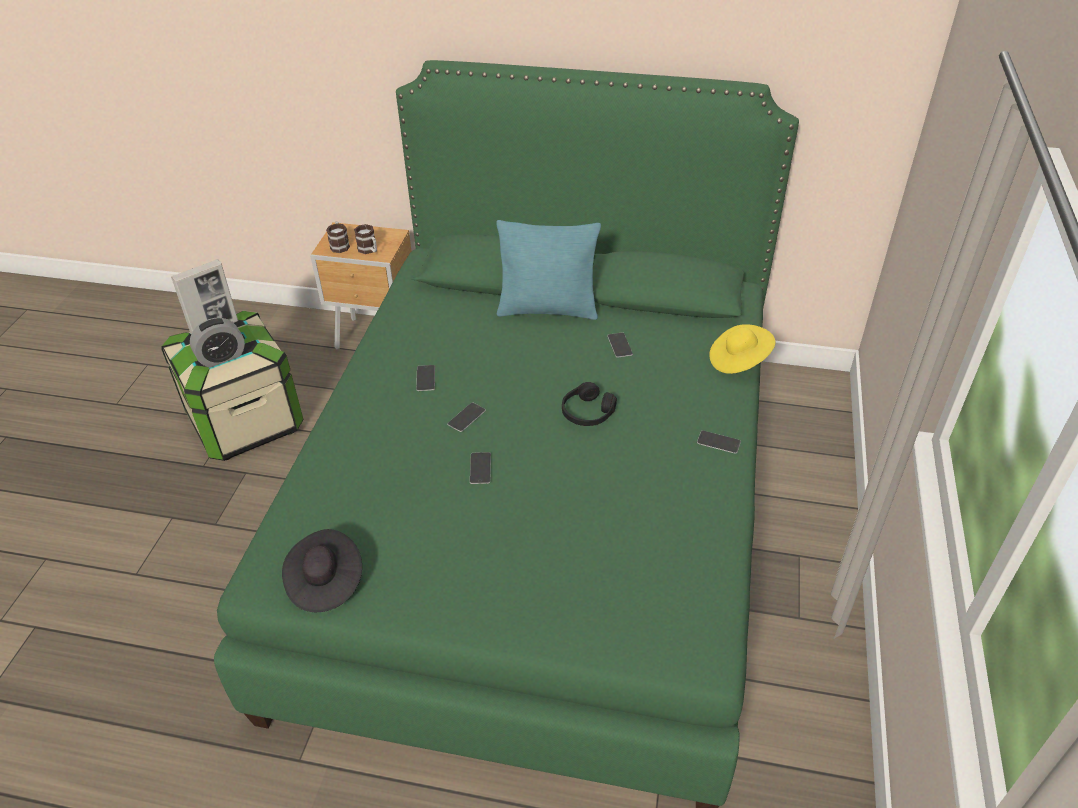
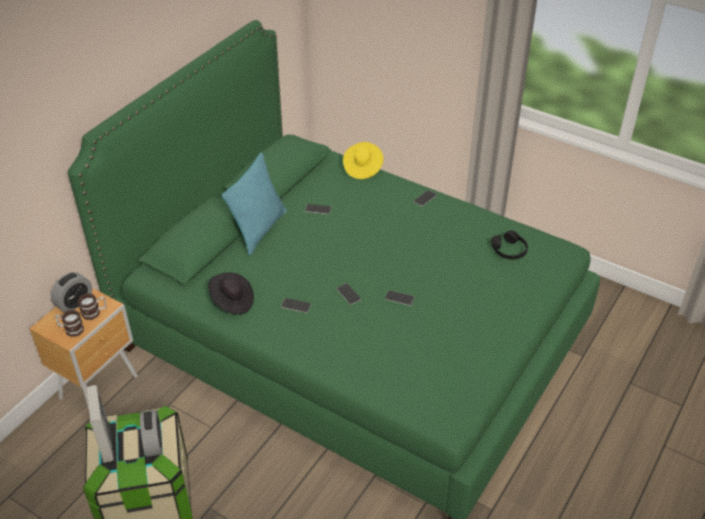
camera: 70 degrees left, 0 degrees up
(325, 582) = (462, 389): black hat -> black hat (232, 302)
(377, 234) = (74, 303): none -> alarm clock
(587, 412) = (373, 240): black headphones -> black headphones (509, 250)

